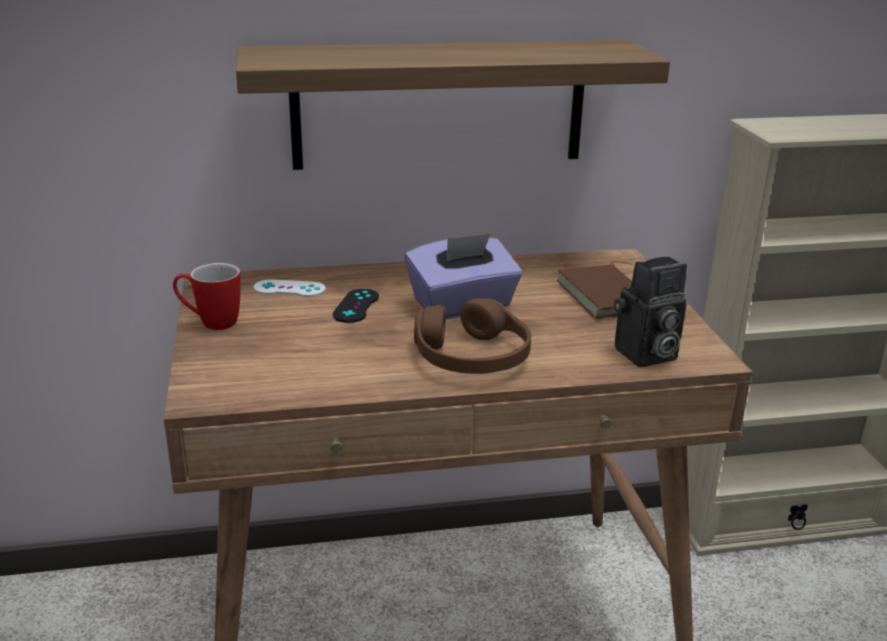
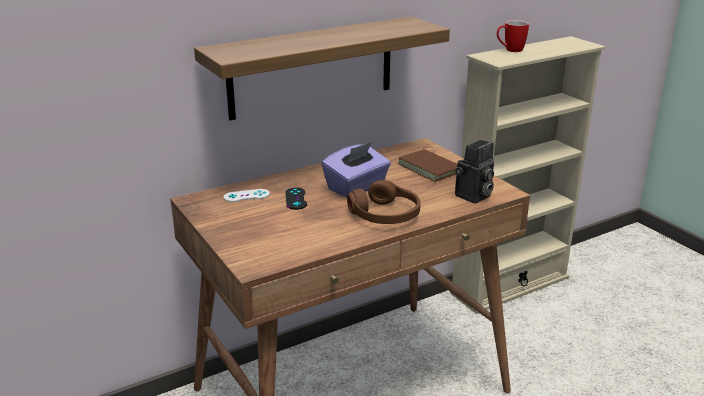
camera: 20 degrees left, 0 degrees up
(210, 323) = (217, 224): mug -> mug (510, 50)

